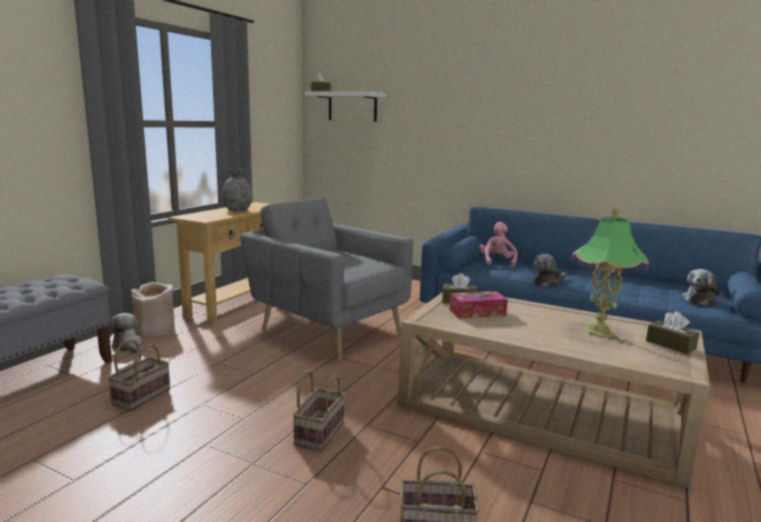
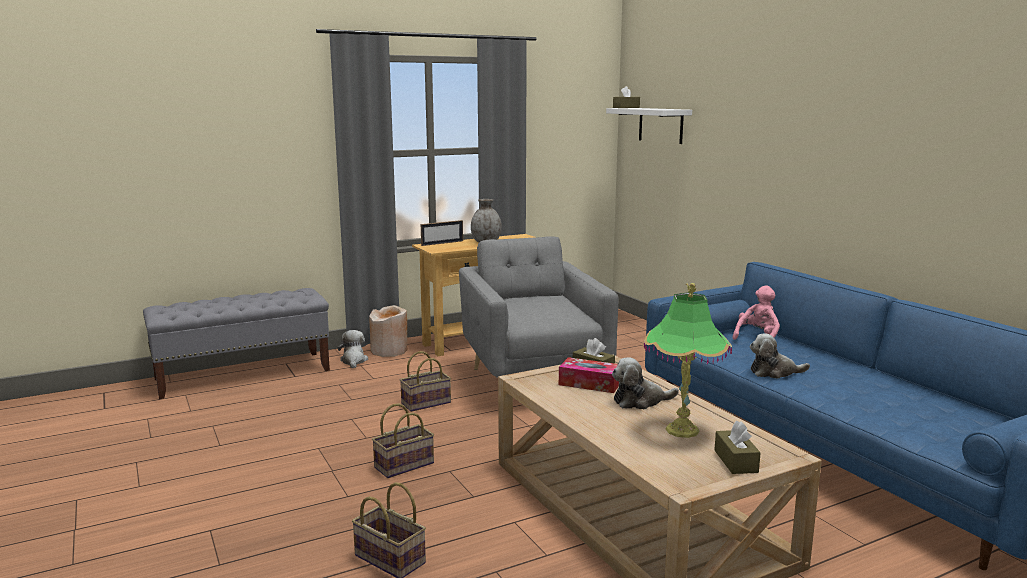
camera: 35 degrees right, 0 degrees up
(142, 396) = (318, 401): basket -> basket (426, 402)
(197, 214) = (442, 243): none -> picture frame
(699, 299) = (962, 434): plush toy -> plush toy (640, 401)

